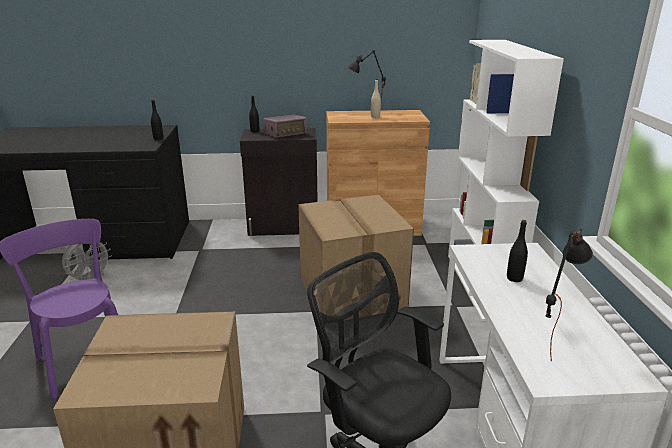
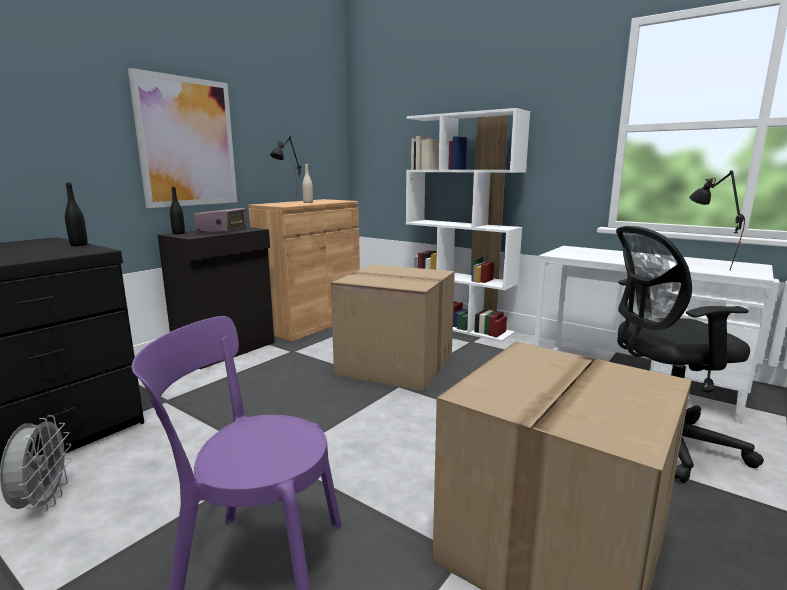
camera: 50 degrees left, 10 degrees down
(275, 58) = (187, 142): none -> picture
(514, 278) = (611, 256): black bottle -> none

